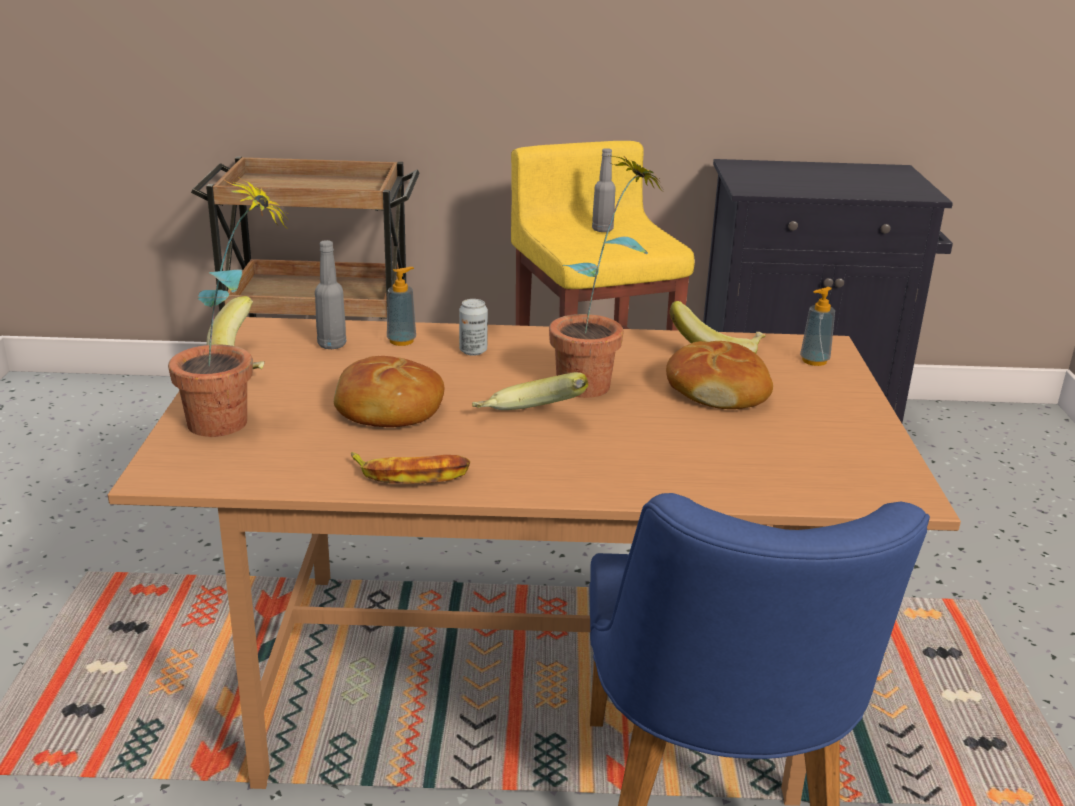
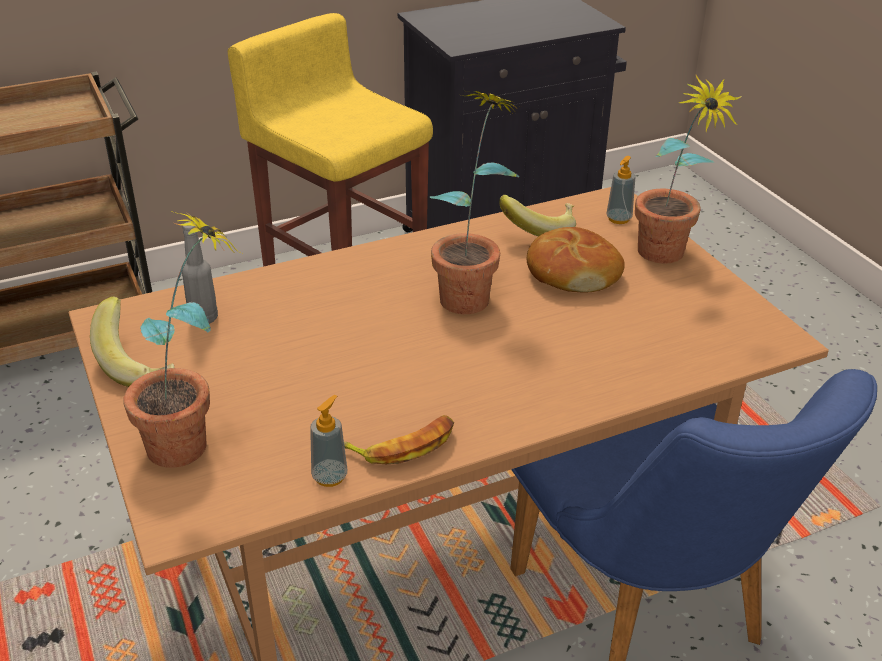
camera: 25 degrees left, 10 degrees up
(388, 409) = (322, 379): bread -> none
(401, 341) = (265, 294): soap dispenser -> soap dispenser (330, 476)
(473, 351) = (339, 288): can -> none
(529, 421) = (451, 353): banana -> none
(602, 230) = (334, 110): grey bottle -> none
(836, 402) = (666, 259): none -> potted plant

